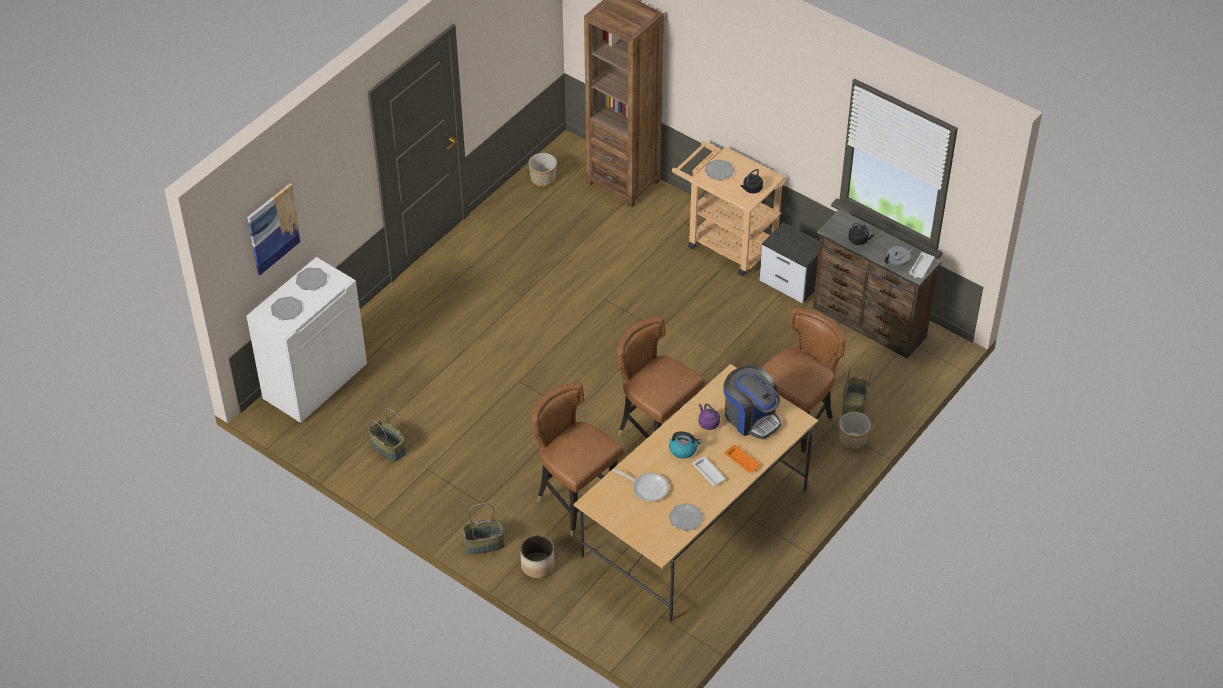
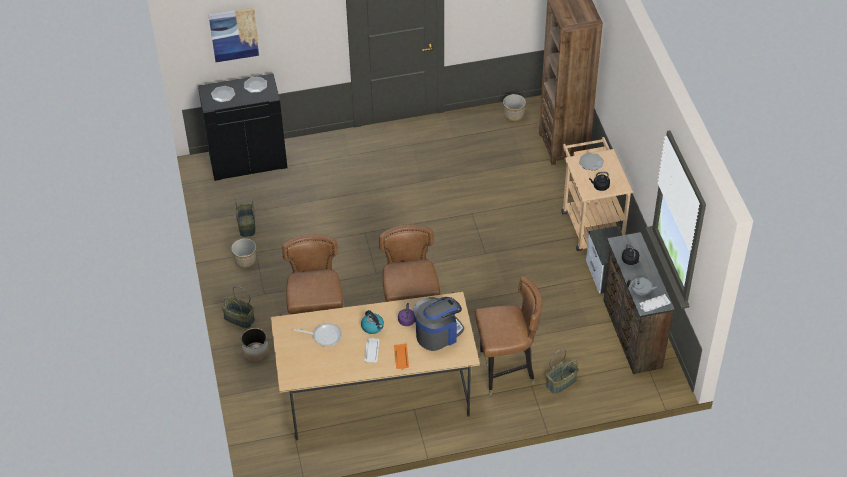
camera: 40 degrees right, 0 degrees up
(315, 381) = (248, 161): white cabinet -> black cabinet
(647, 487) = (324, 336): frying pan -> frying pan turned 60 degrees counterclockwise
(685, 518) = (327, 370): plate -> none
(751, 417) = (438, 334): coffee machine -> coffee machine turned 120 degrees counterclockwise
(852, 440) = (535, 403): planter -> planter (245, 260)

